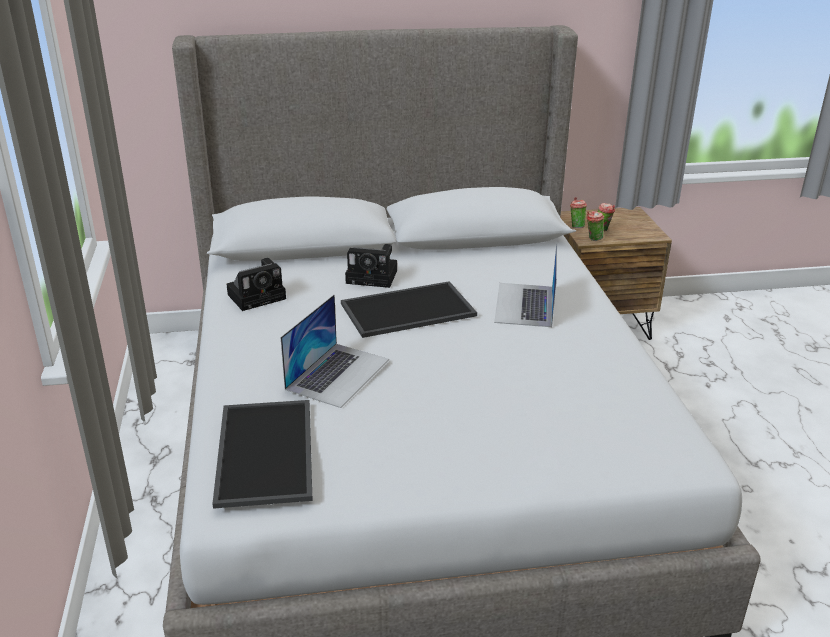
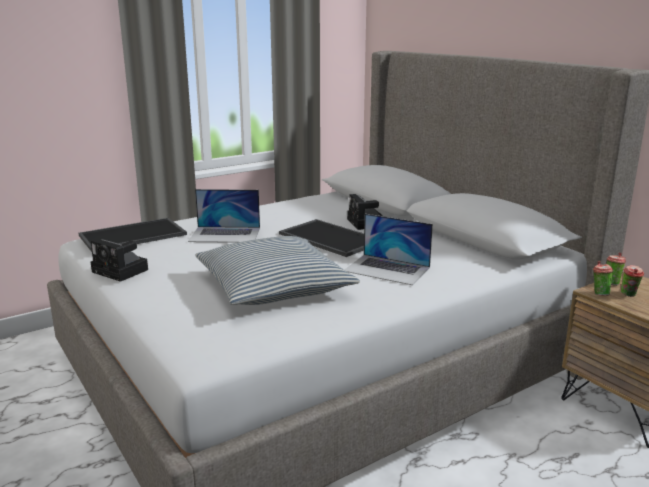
camera: 65 degrees right, 10 degrees down
(258, 296) = (304, 205): camera -> camera (122, 271)
(525, 304) = (387, 269): laptop -> laptop turned 135 degrees counterclockwise
(527, 379) = (273, 286): none -> pillow

